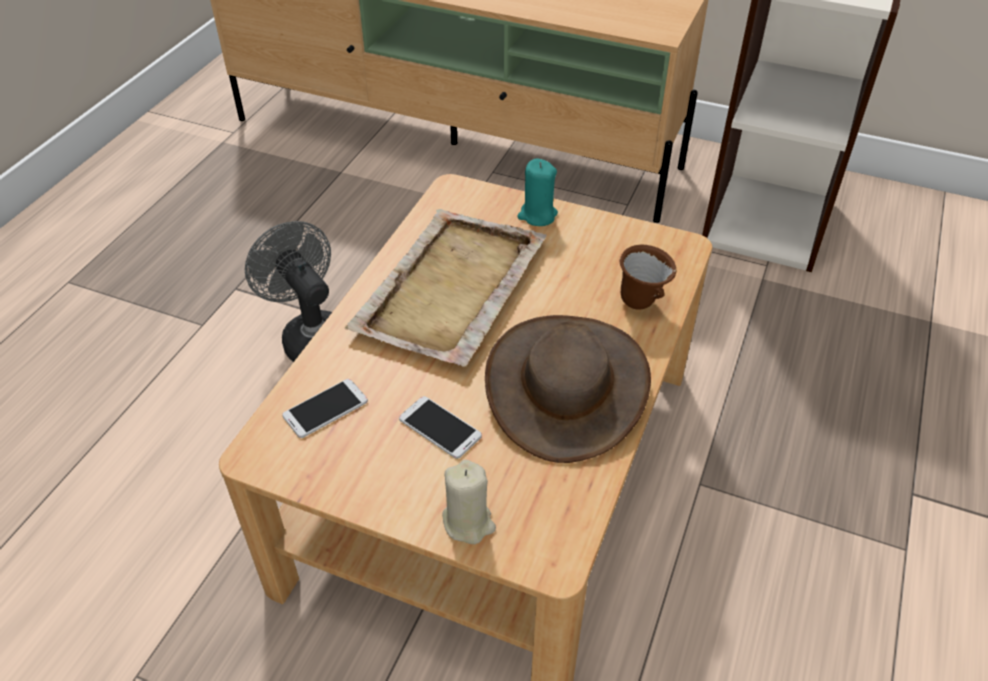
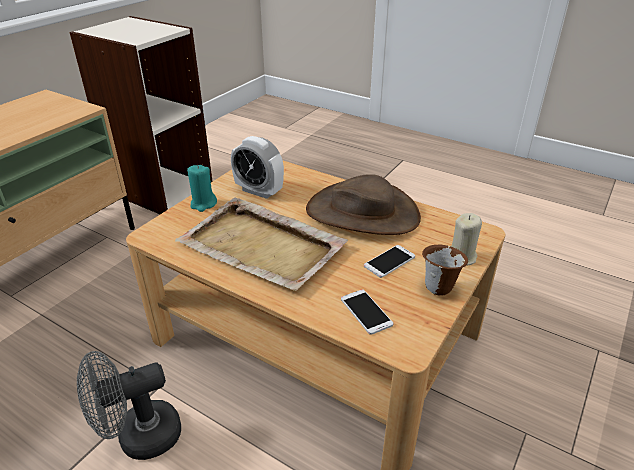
camera: 80 degrees left, 10 degrees down
(591, 260) = (259, 191): none -> alarm clock
(641, 303) = (303, 181): brown mug -> brown mug (439, 288)

